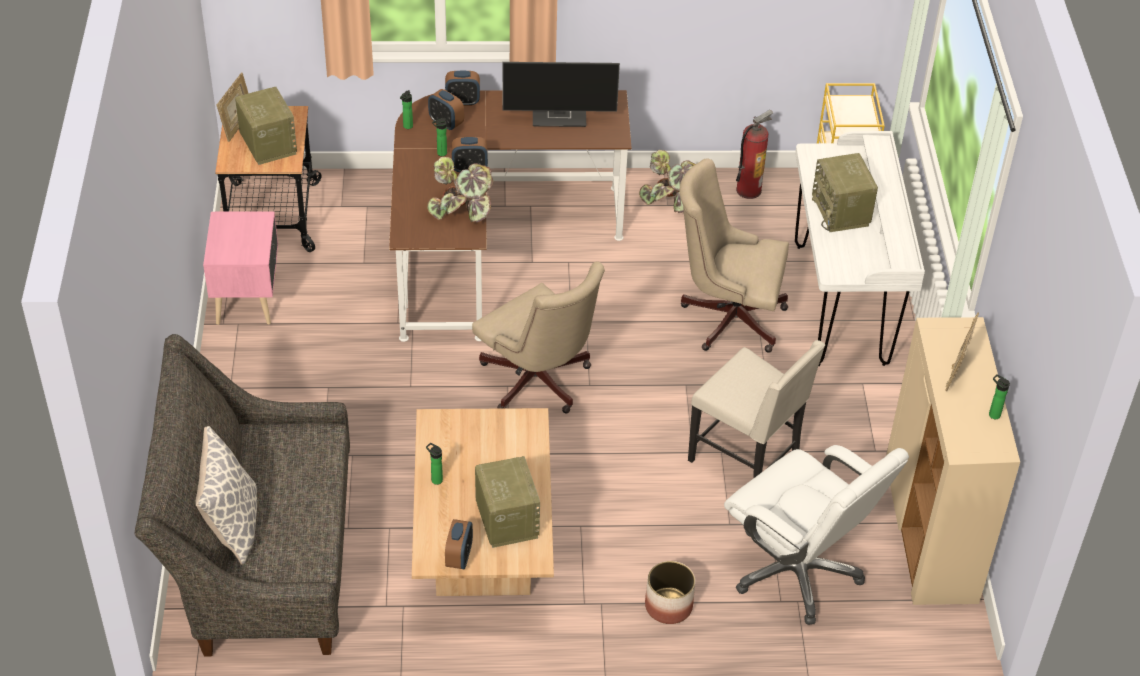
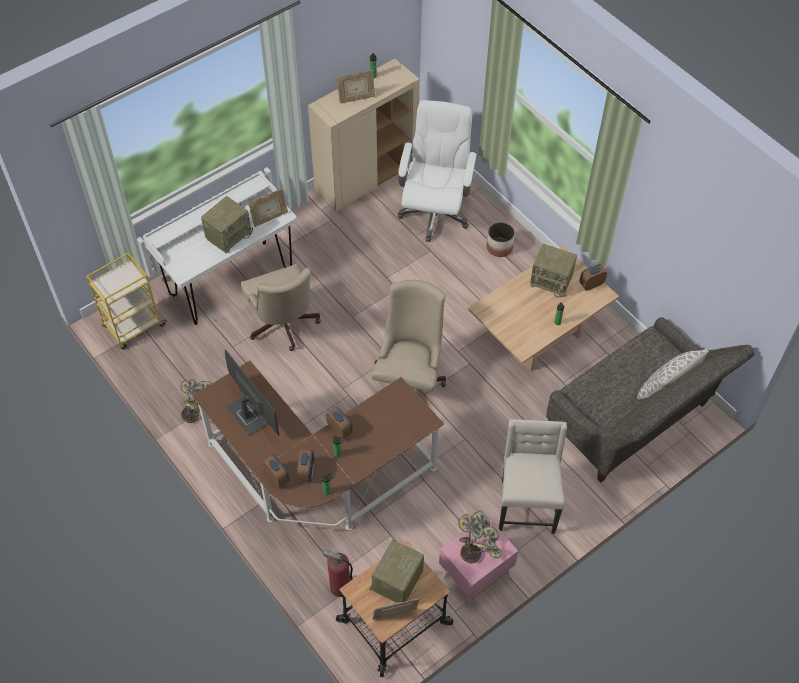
camera: 125 degrees left, 10 degrees up
(463, 210) = (379, 408): potted plant -> potted plant (478, 543)
(506, 519) = (552, 280): radio -> radio turned 105 degrees counterclockwise
(746, 459) = (382, 265): beige chair -> beige chair (526, 504)
(748, 190) = (159, 374): fire extinguisher -> fire extinguisher (340, 587)
(839, 259) = (269, 218): none -> picture frame

